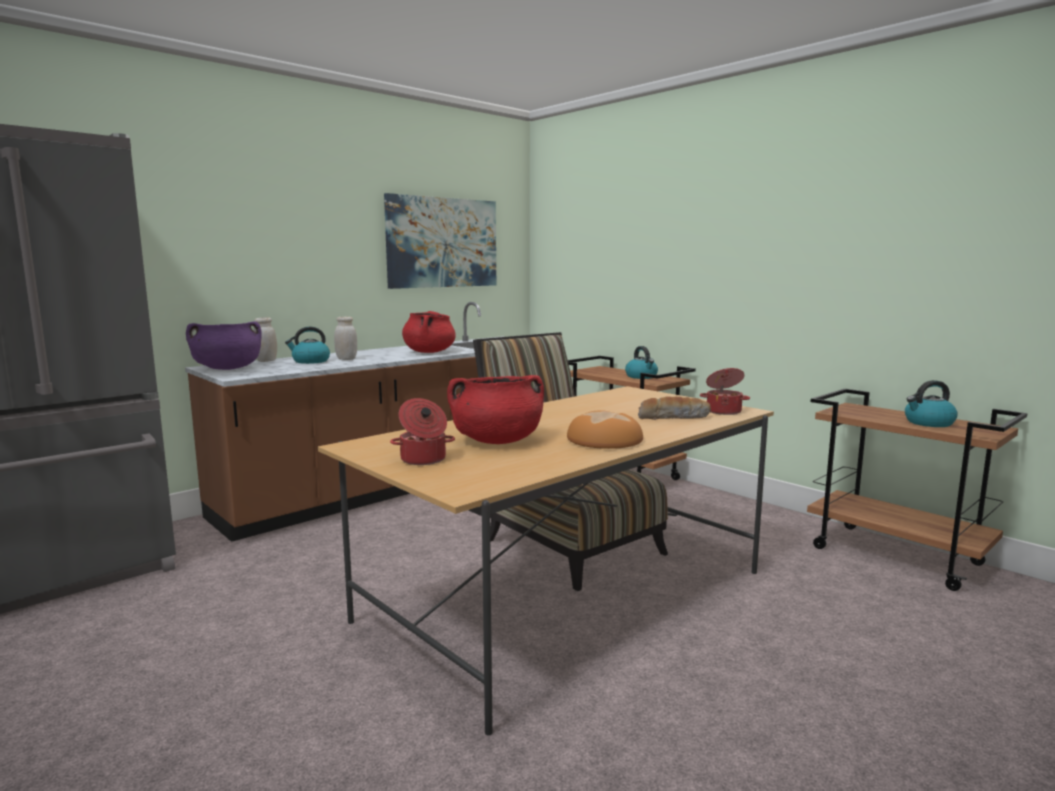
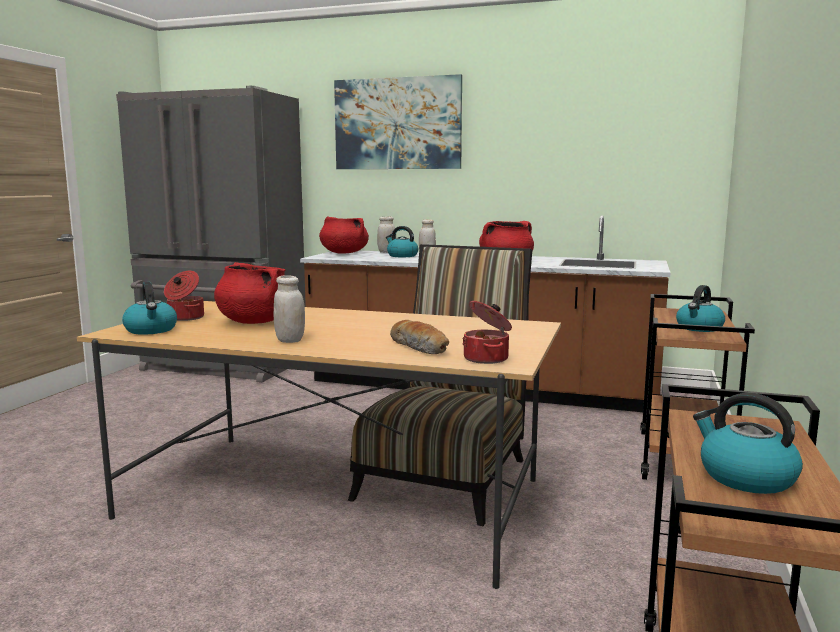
camera: 60 degrees right, 0 degrees up
(227, 368) = (343, 253): purple cooking pot -> red cooking pot
(442, 242) = (589, 149): picture -> picture (397, 124)
(475, 475) = (151, 330): none -> kettle
(604, 440) = (290, 340): bread -> white jar

